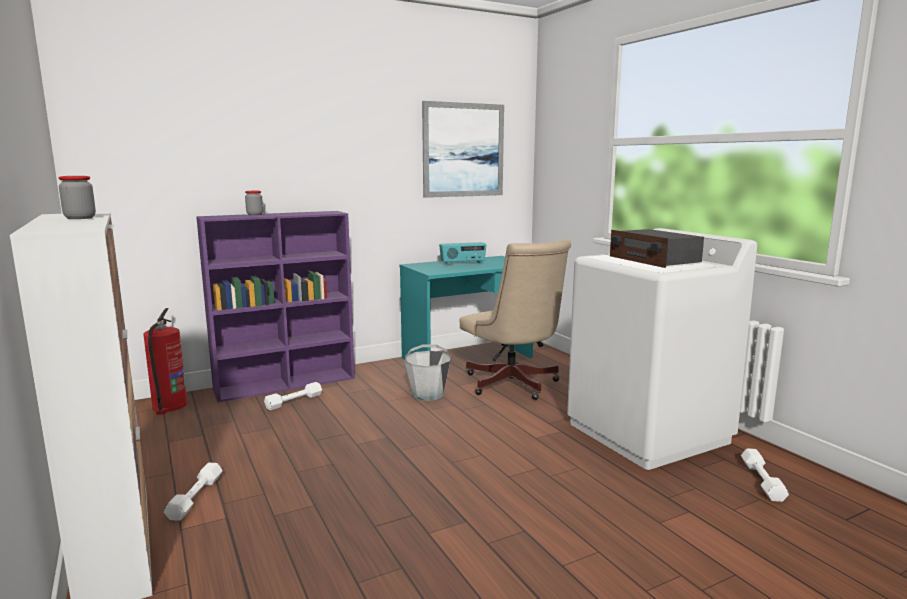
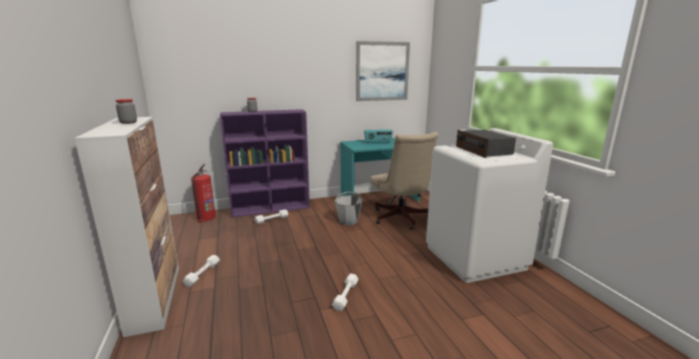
camera: 10 degrees right, 5 degrees up
(762, 481) = (540, 298): white dumbbell -> white dumbbell (345, 295)

